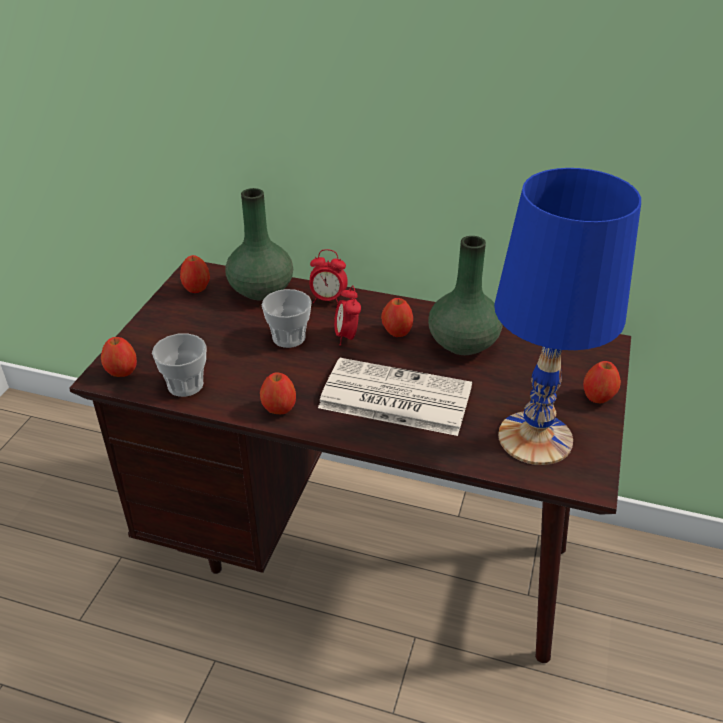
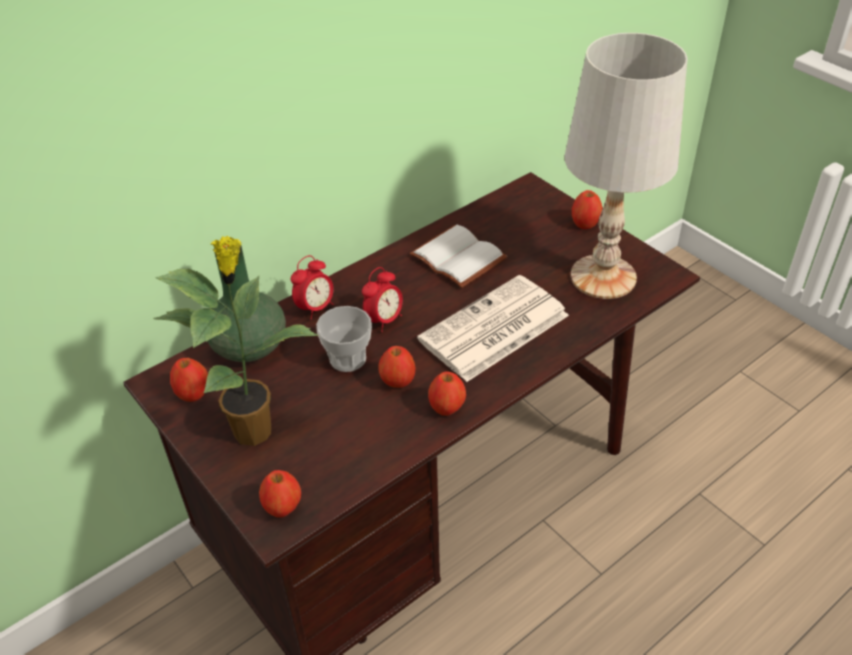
camera: 55 degrees left, 5 degrees up
(184, 328) = (255, 429): none -> potted plant
(185, 385) = (351, 462): cup -> none
(347, 337) = (384, 320): alarm clock -> alarm clock turned 75 degrees counterclockwise
(397, 332) = (408, 287): apple -> apple (397, 381)
(463, 344) = (460, 257): green vase -> white book
(536, 438) = (603, 276): blue table lamp -> white table lamp

